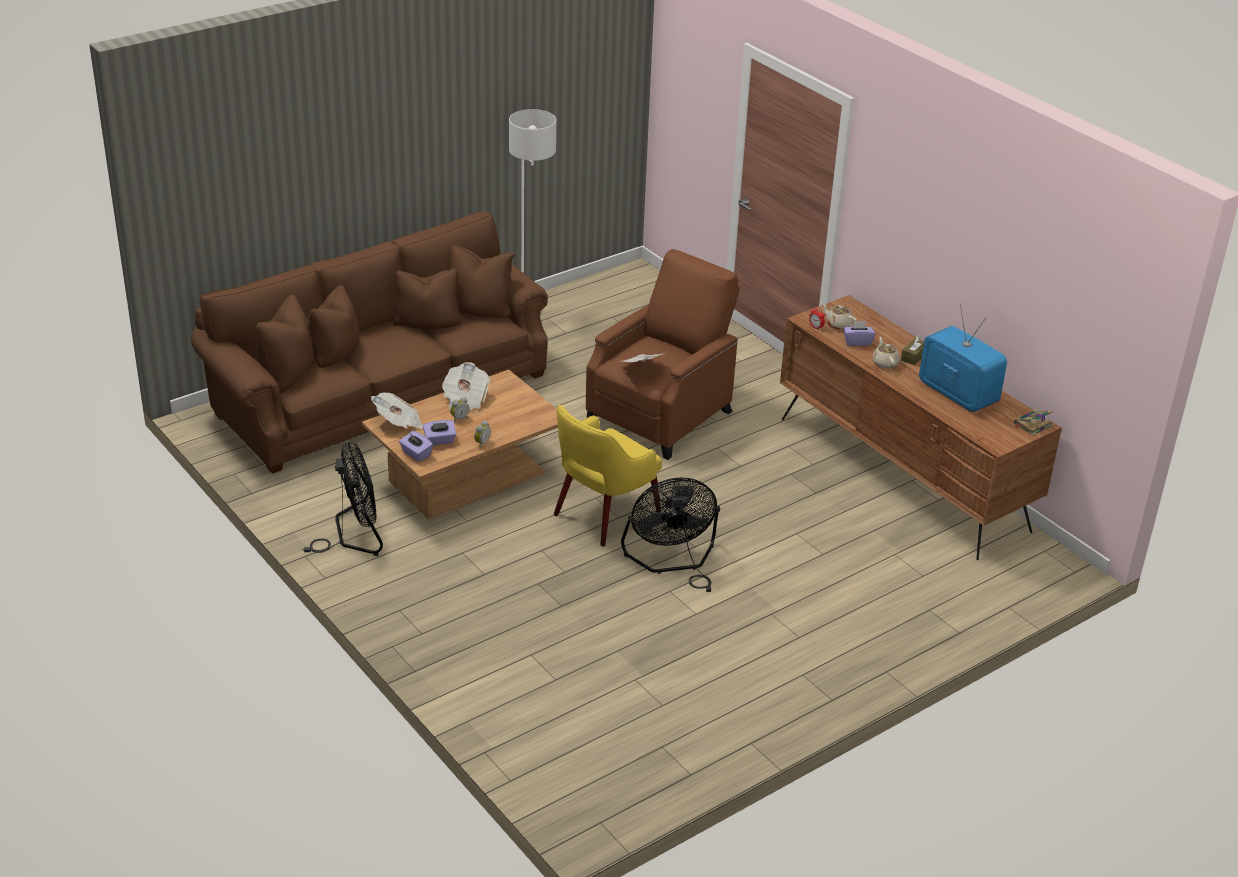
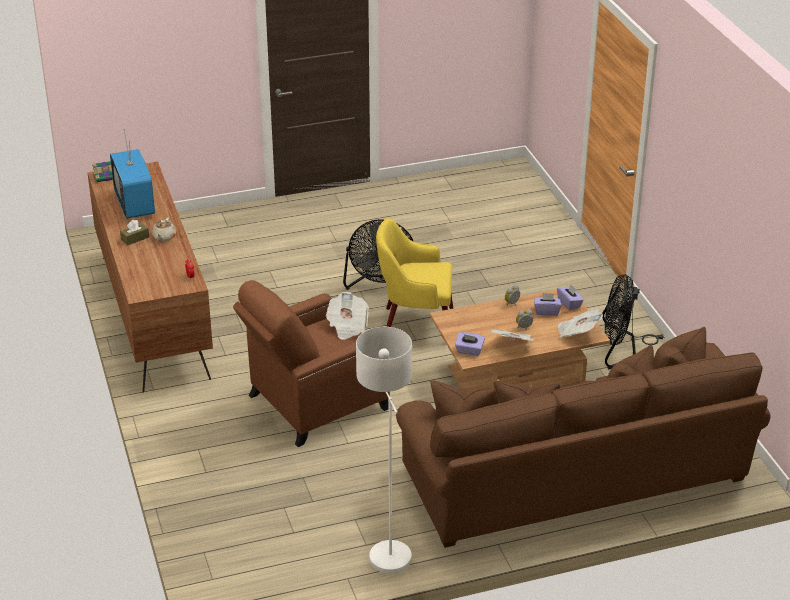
camera: 160 degrees left, 0 degrees up
(604, 515) = (415, 325): yellow armchair -> yellow armchair turned 150 degrees counterclockwise
(837, 324) = (168, 276): beige teapot -> none
(857, 342) = (168, 258): purple tissue box -> purple tissue box (469, 351)

